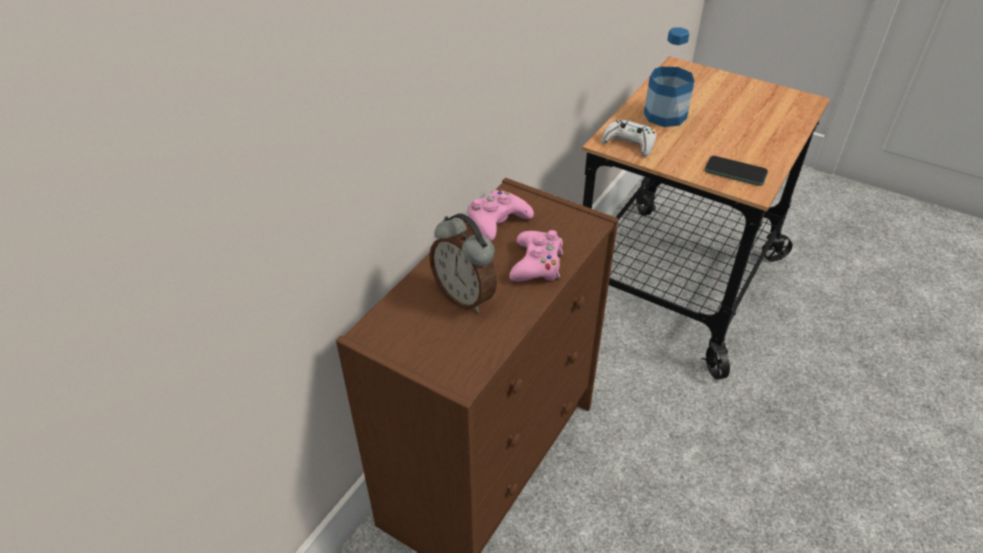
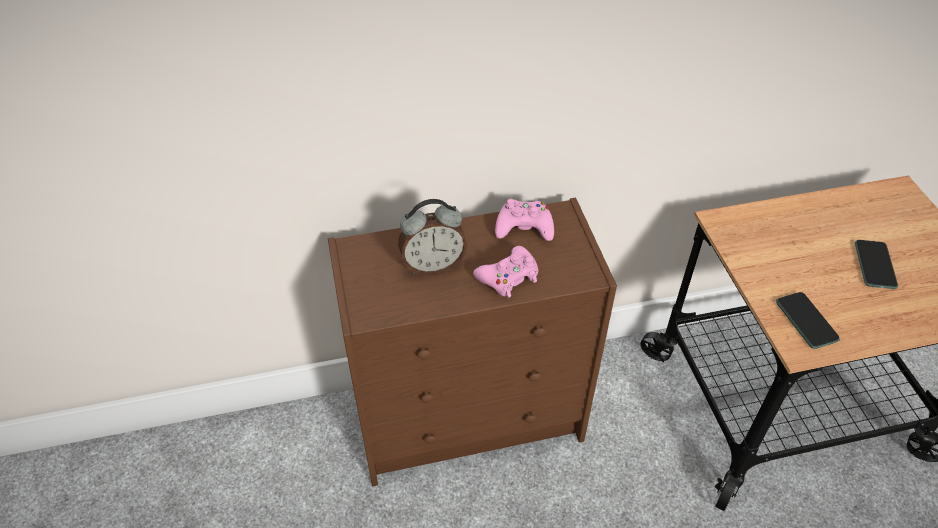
camera: 45 degrees right, 5 degrees up
(465, 296) = (433, 265): alarm clock -> alarm clock turned 105 degrees counterclockwise
(629, 143) = (741, 234): white game controller -> none
(665, 115) = (814, 229): bottle -> none
(723, 116) = (875, 265): none -> phone

